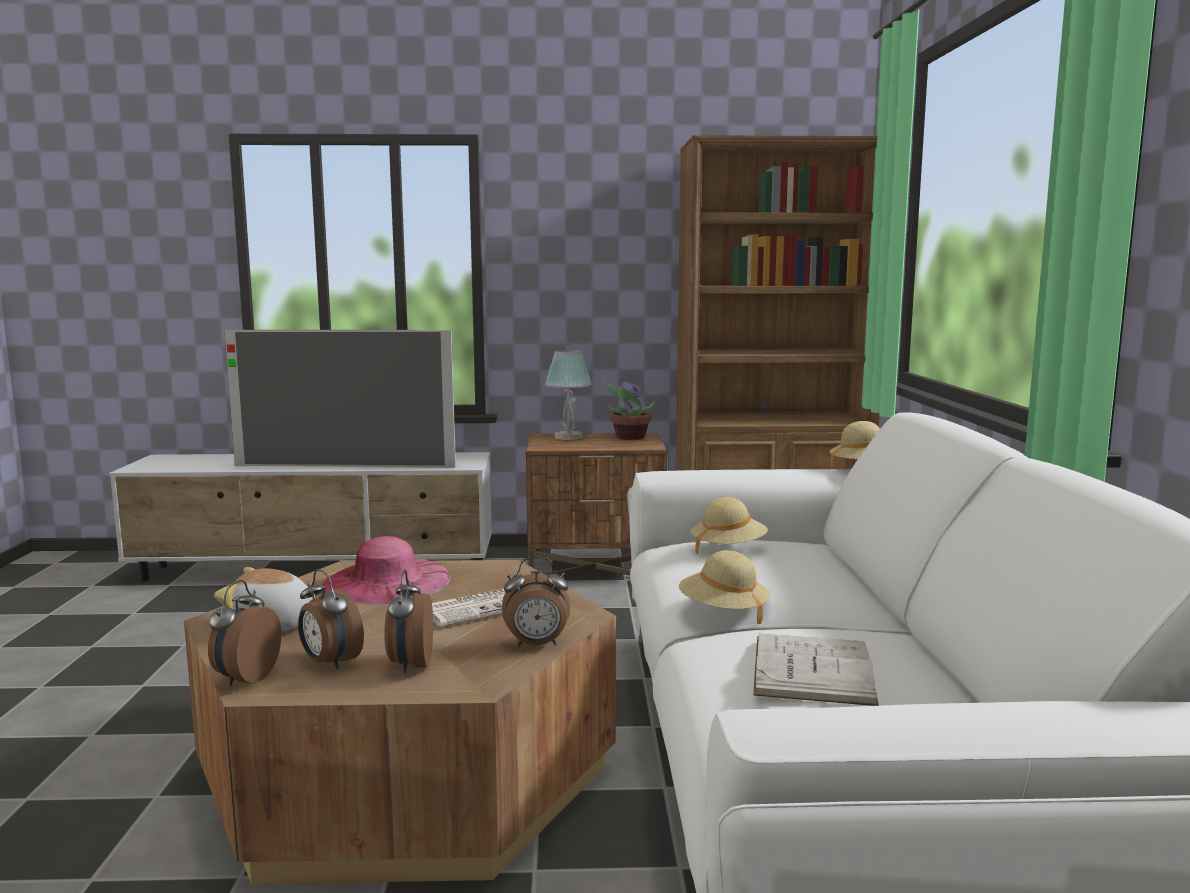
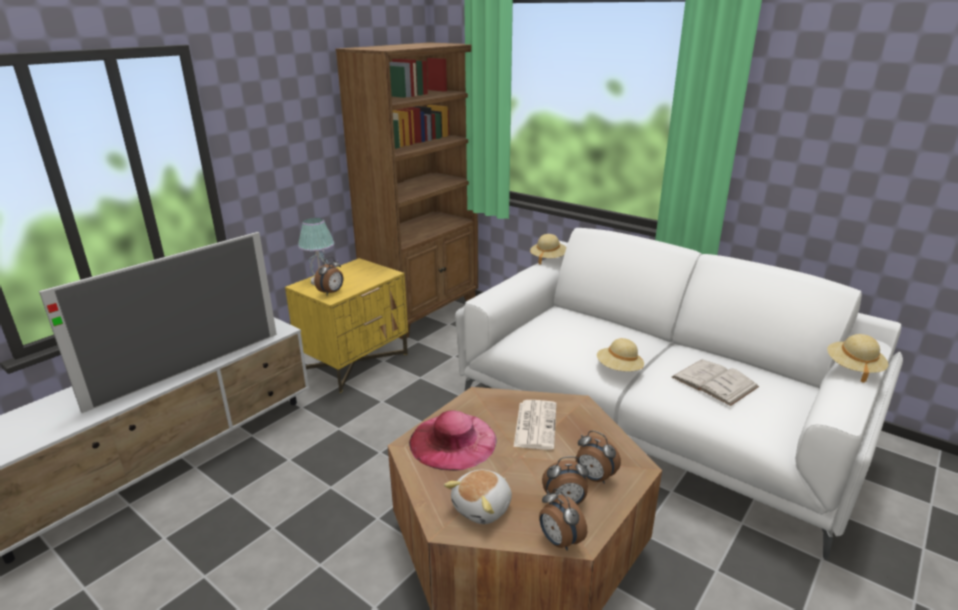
camera: 50 degrees left, 15 degrees up
(537, 644) = (604, 431): alarm clock -> alarm clock (331, 292)
(596, 570) = (355, 362): brown nightstand -> yellow nightstand
(628, 437) = (356, 268): potted plant -> none
(728, 549) = (550, 331): beige hat -> beige hat (853, 368)

